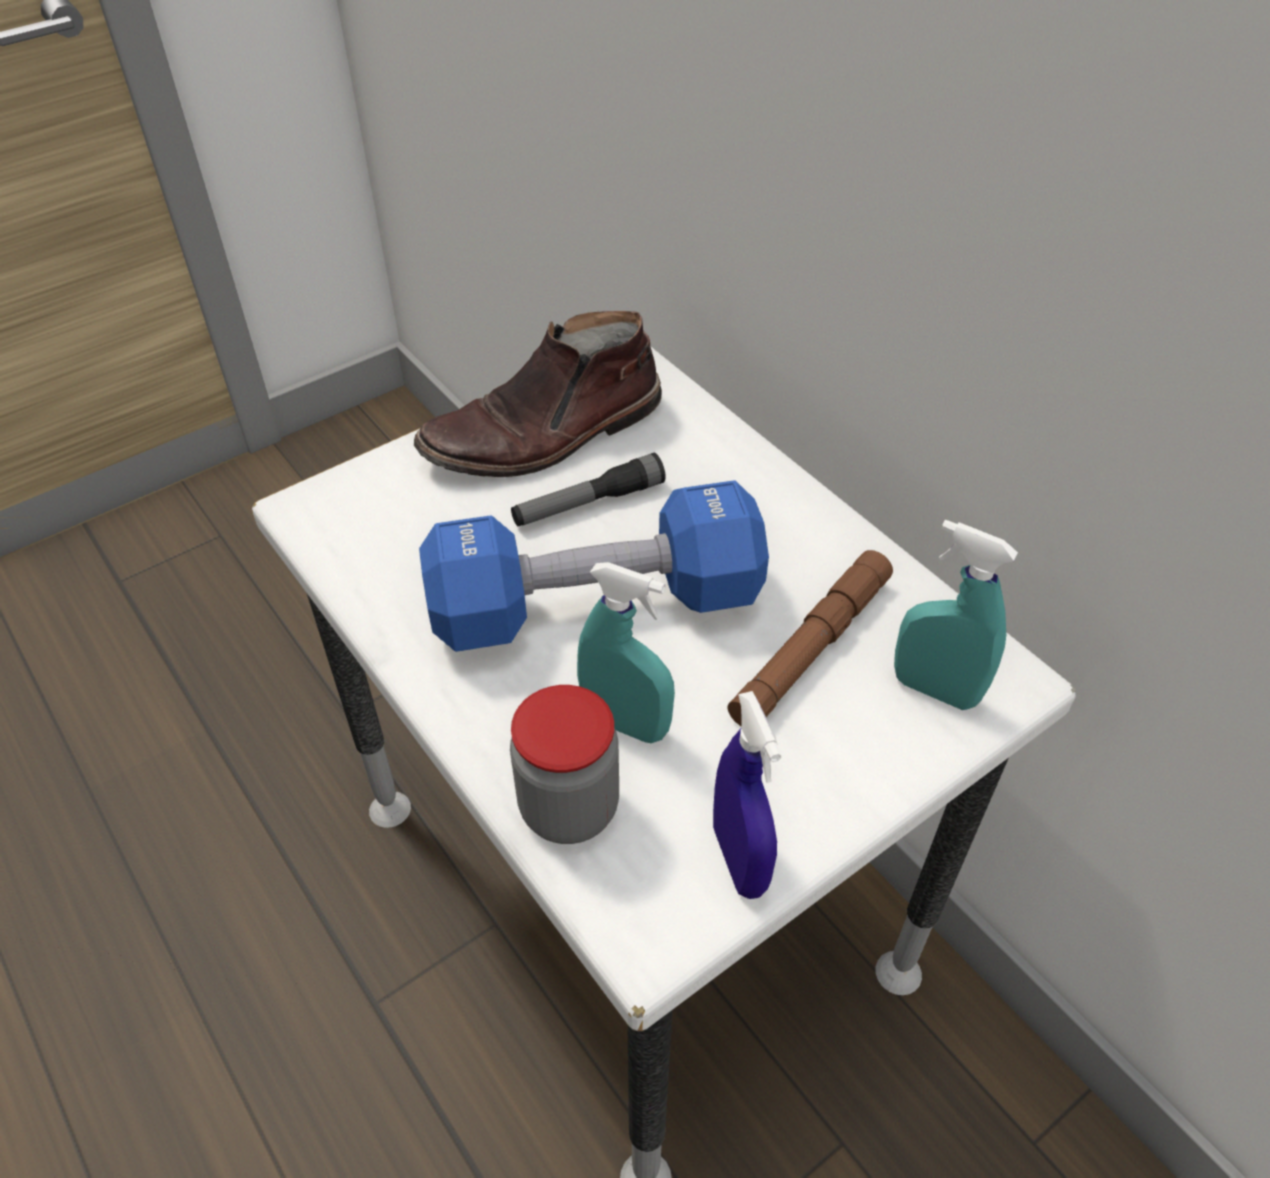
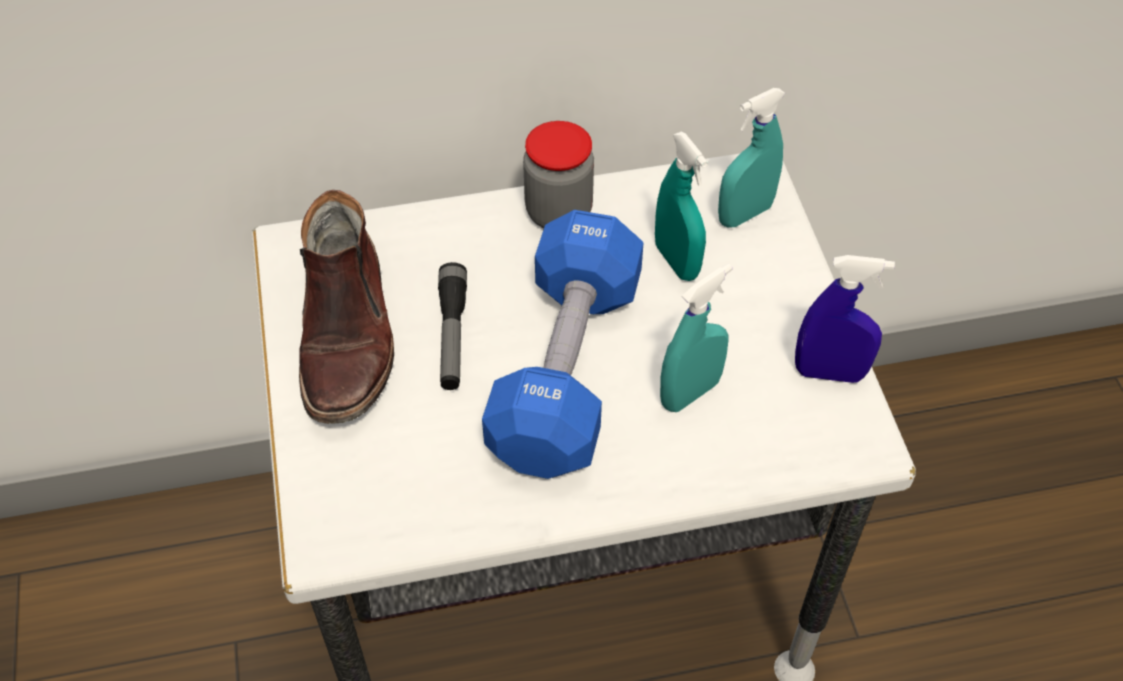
camera: 65 degrees left, 5 degrees up
(569, 808) = (747, 452): jar -> jar (558, 212)
(811, 648) = (676, 261): brown flashlight -> turquoise spray bottle

